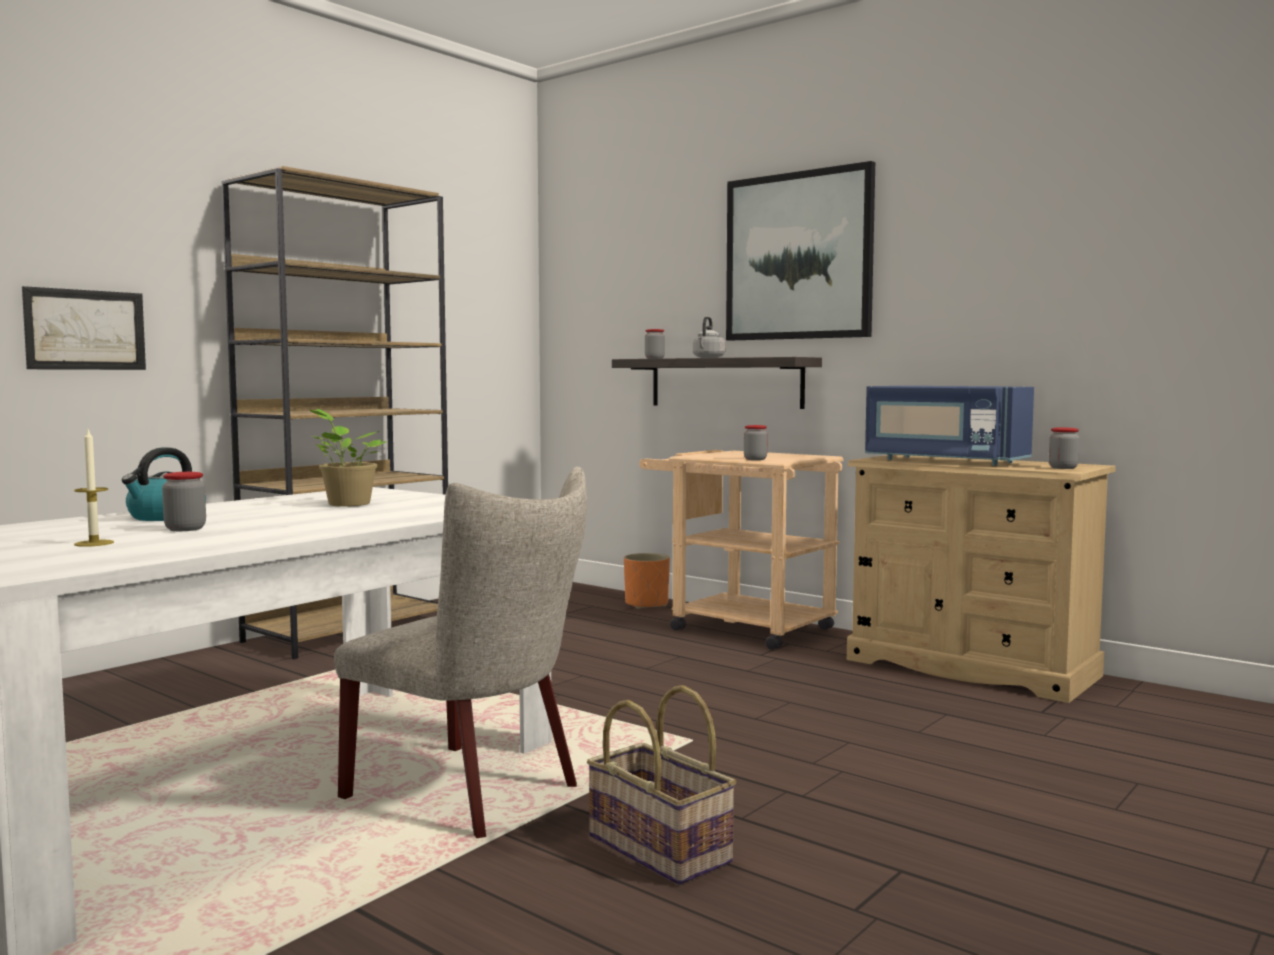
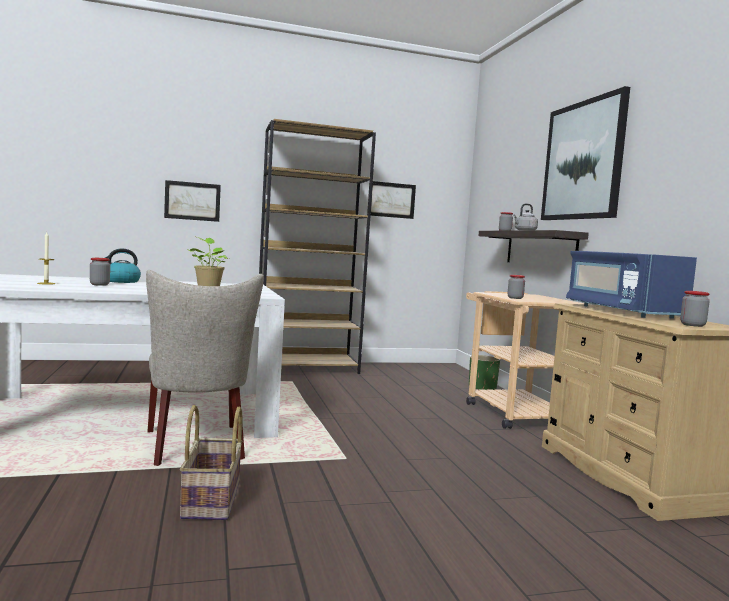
camera: 35 degrees right, 0 degrees up
(435, 312) = (391, 200): none -> picture
(646, 604) = (482, 388): orange planter -> green planter

